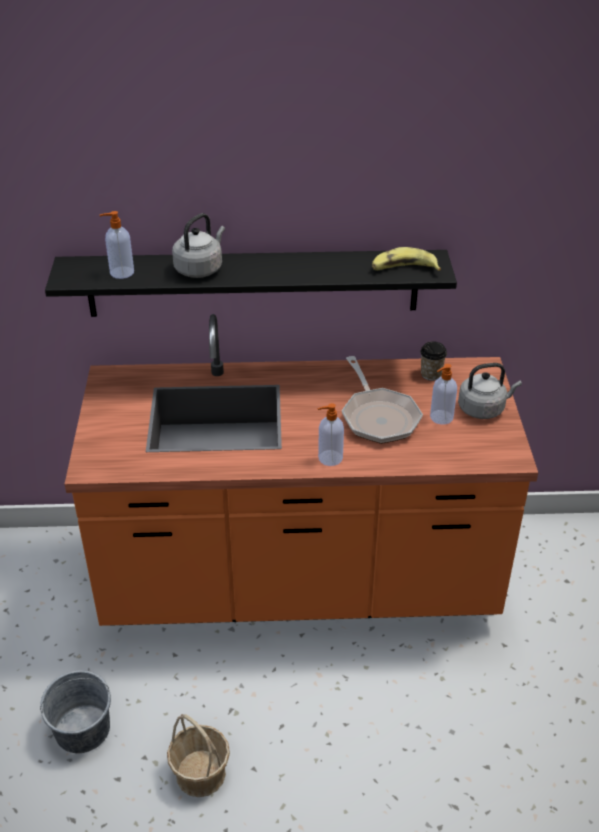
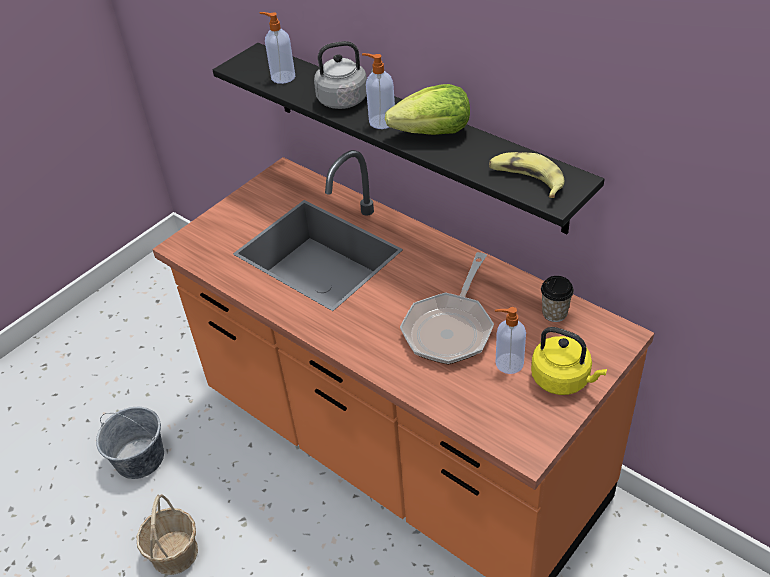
camera: 45 degrees right, 5 degrees up
(300, 266) = (433, 133): none -> lettuce
(329, 458) = (359, 343): soap dispenser -> soap dispenser (381, 121)
(483, 409) = (563, 379): grey kettle -> yellow kettle

